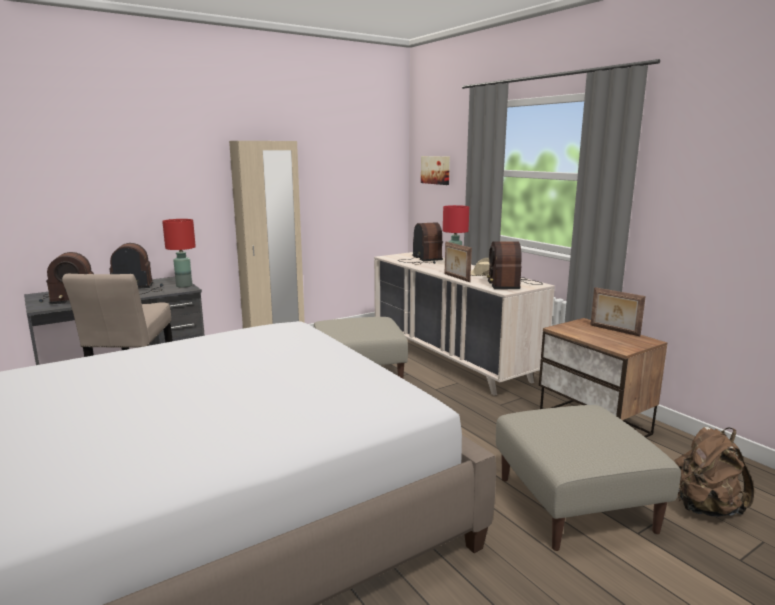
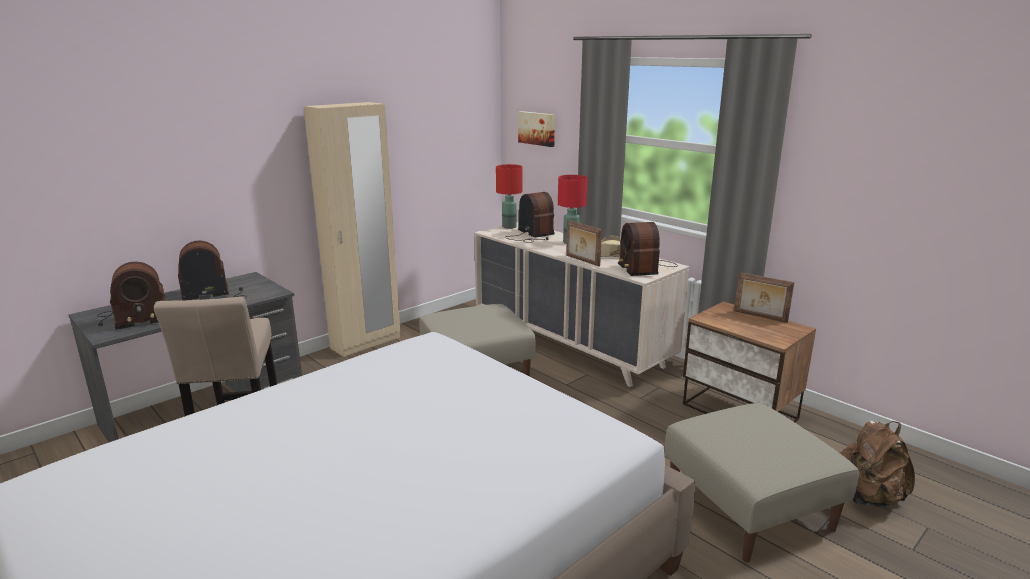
camera: 10 degrees left, 5 degrees up
(184, 285) = (269, 288): red table lamp -> red table lamp (509, 227)

